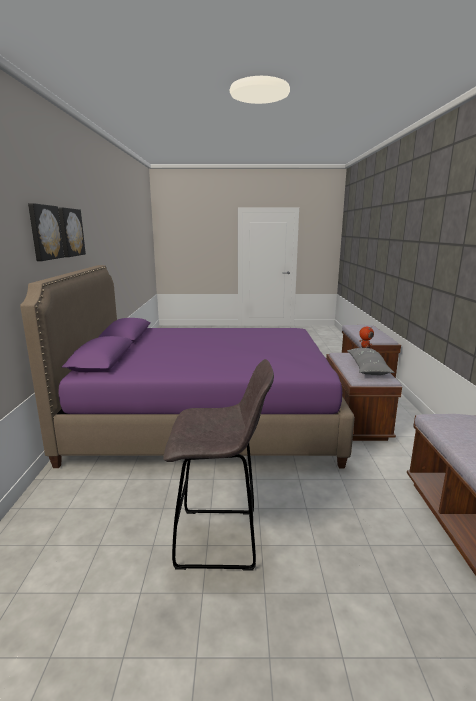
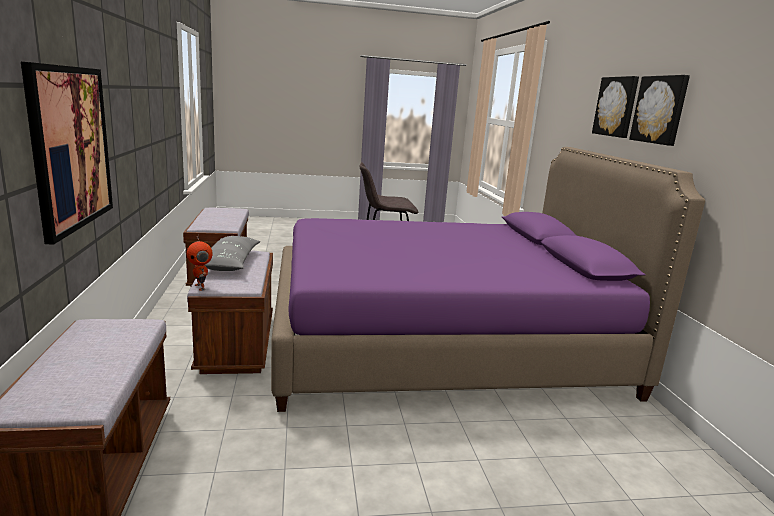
camera: 170 degrees right, 0 degrees up
(421, 272) = (71, 148): none -> picture

